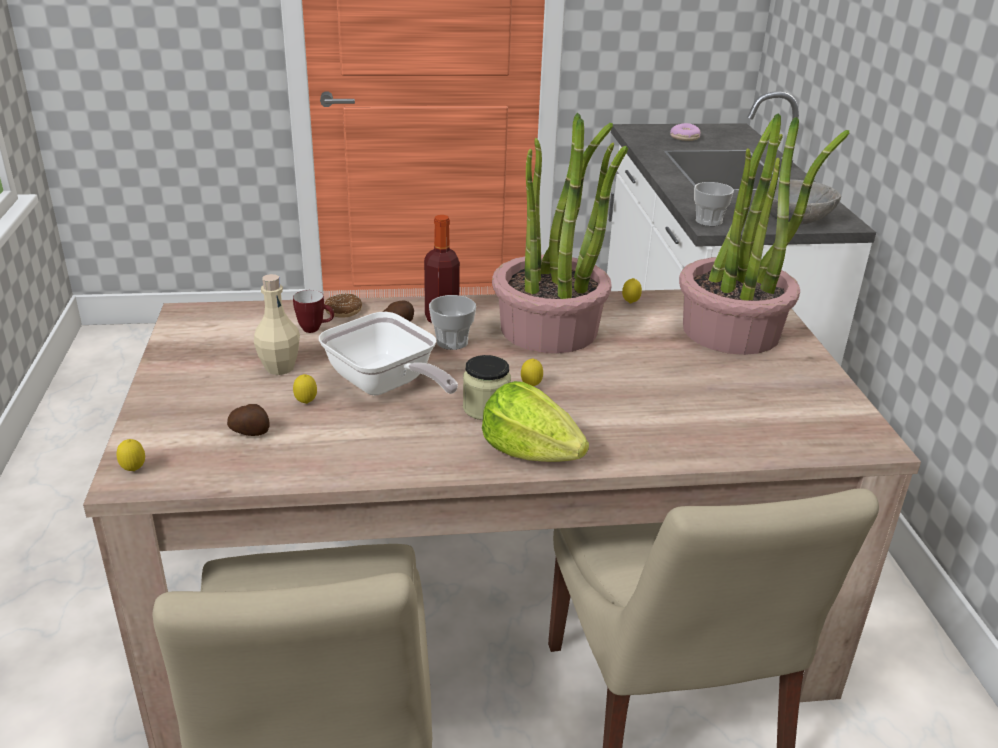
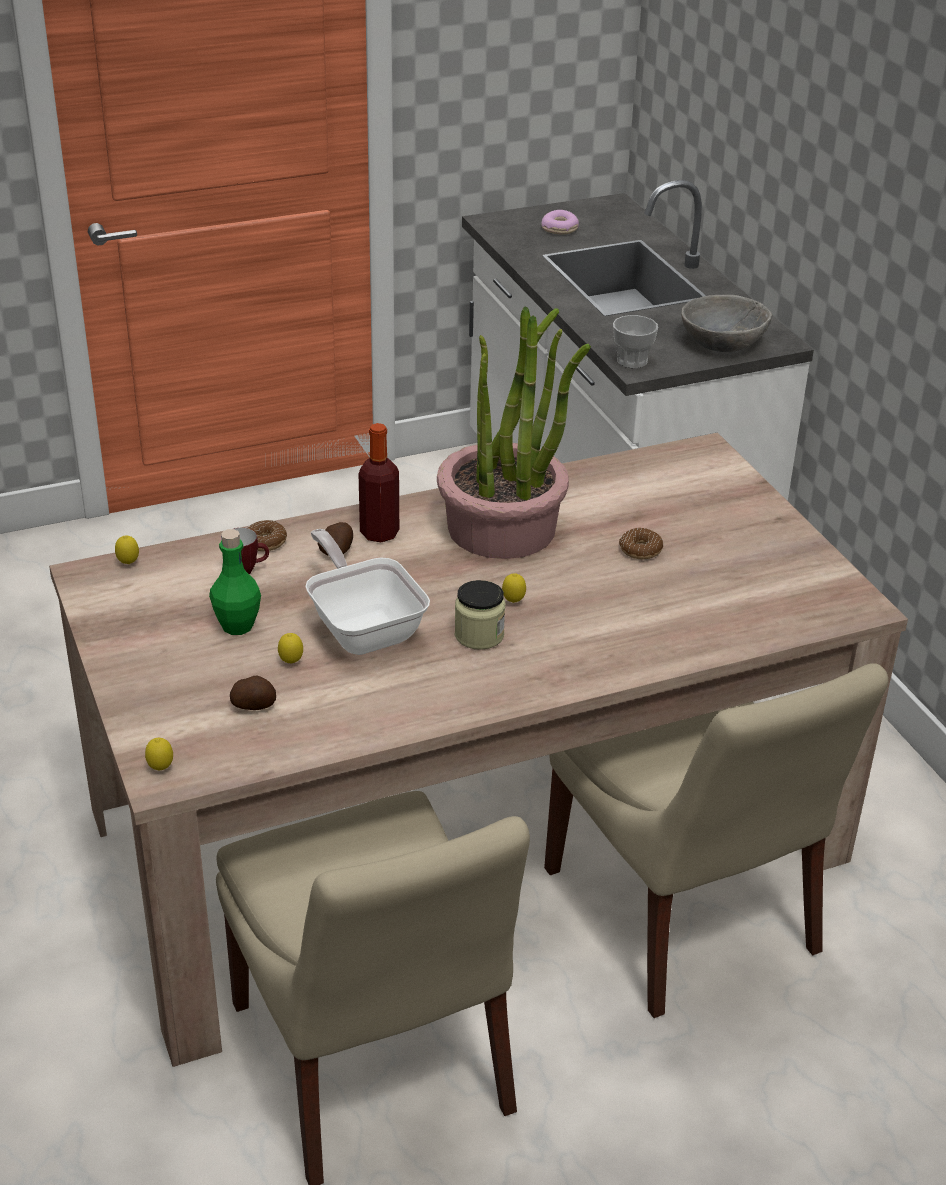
camera: 15 degrees left, 5 degrees up
(280, 368) = (237, 626): beige bottle -> green bottle
(386, 386) = (363, 627): frying pan -> frying pan turned 150 degrees counterclockwise
(452, 342) = (406, 562): cup -> none
(530, 452) = (544, 676): lettuce -> none
(630, 303) = (574, 479): lemon -> lemon (128, 563)
(668, 363) = (640, 550): none -> donut
(732, 330) = (692, 498): potted plant -> none

